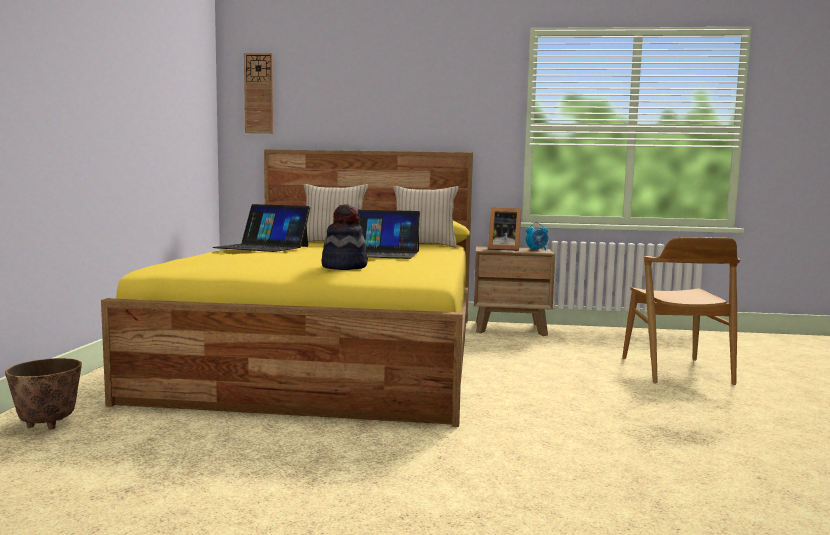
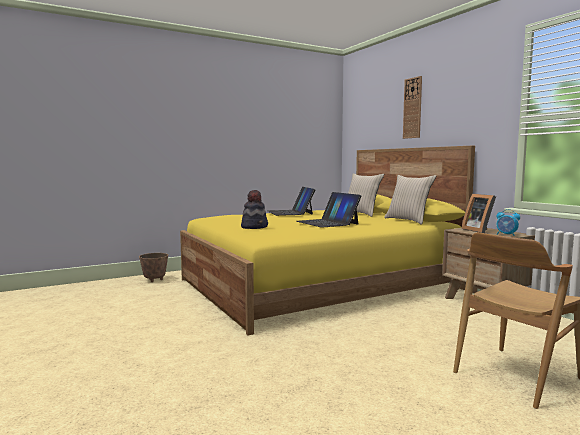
camera: 55 degrees right, 0 degrees up
(259, 93) = (358, 114): wall clock -> wall clock (412, 108)

